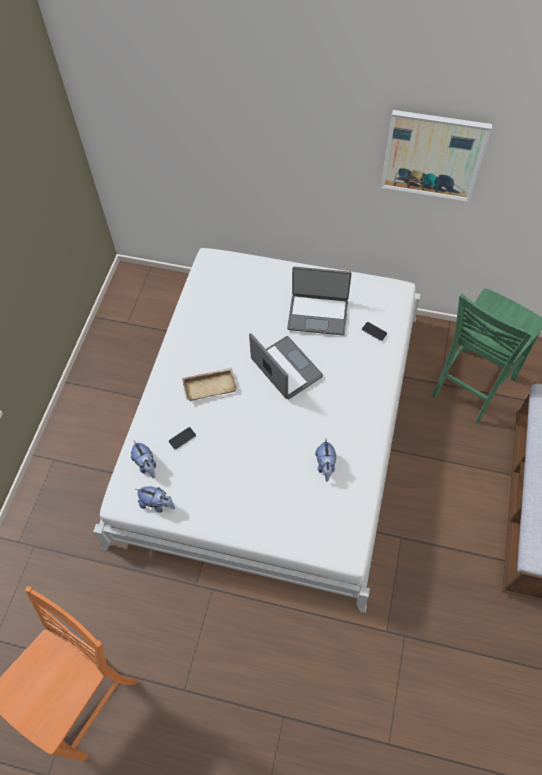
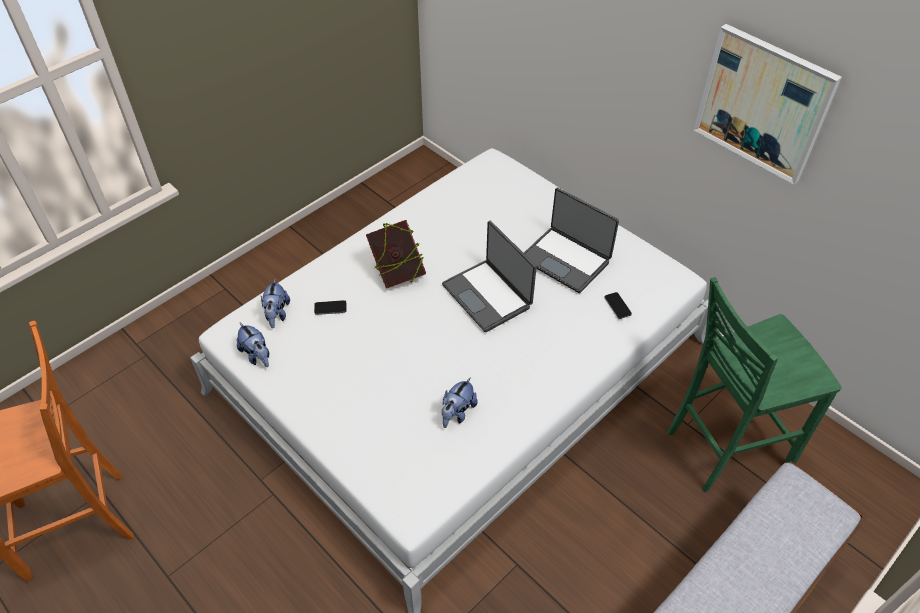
camera: 30 degrees right, 10 degrees down
(210, 385) = (397, 273): beige tray -> book
(285, 369) = (488, 295): laptop -> laptop turned 150 degrees clockwise

